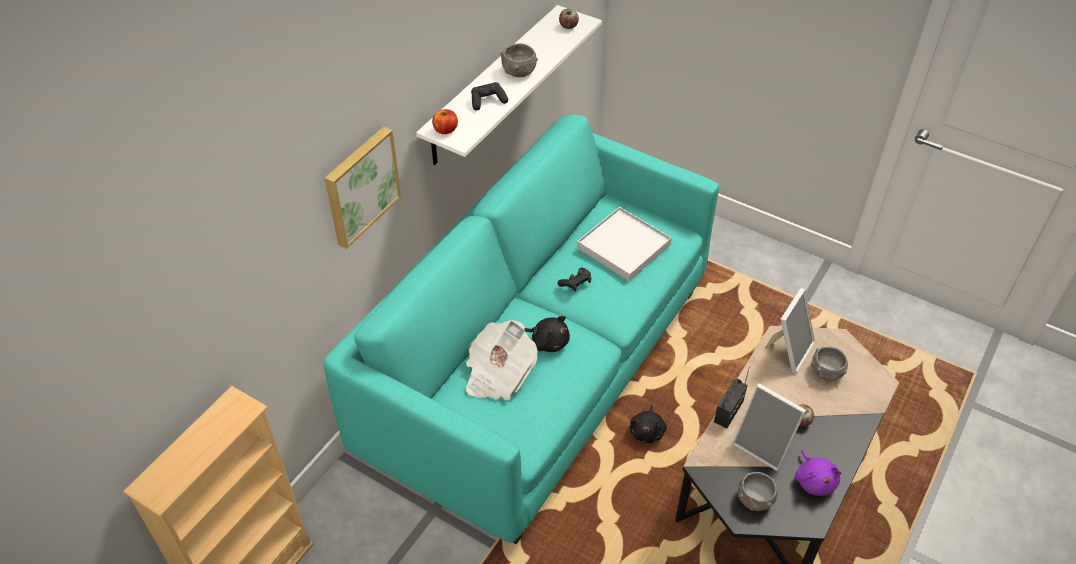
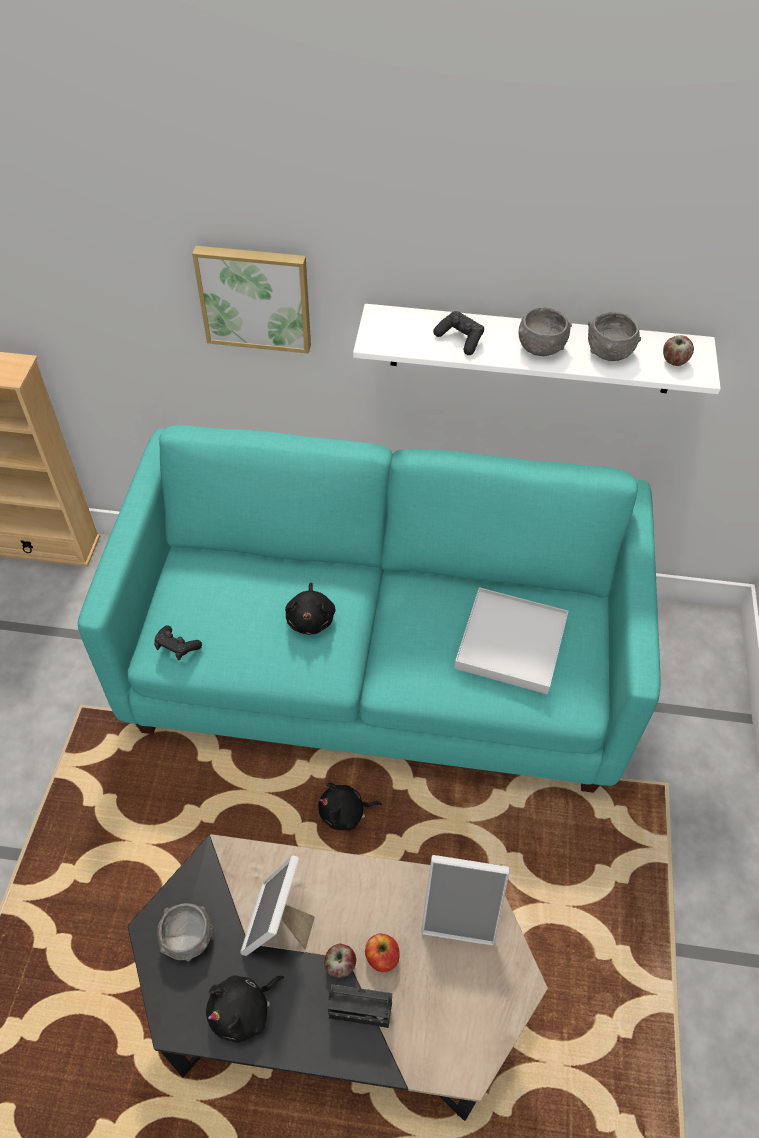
camera: 65 degrees right, 5 degrees up
(445, 130) = (383, 323): apple -> apple (382, 957)
(498, 374) = (245, 591): newspaper -> none
(576, 283) = (418, 614): black game controller -> black game controller (177, 647)
(728, 411) = (316, 863): radio -> radio (360, 1011)
(814, 481) = (243, 1010): purple plush toy -> black plush toy
(826, 372) = (447, 978): grey bowl -> grey bowl (609, 351)

